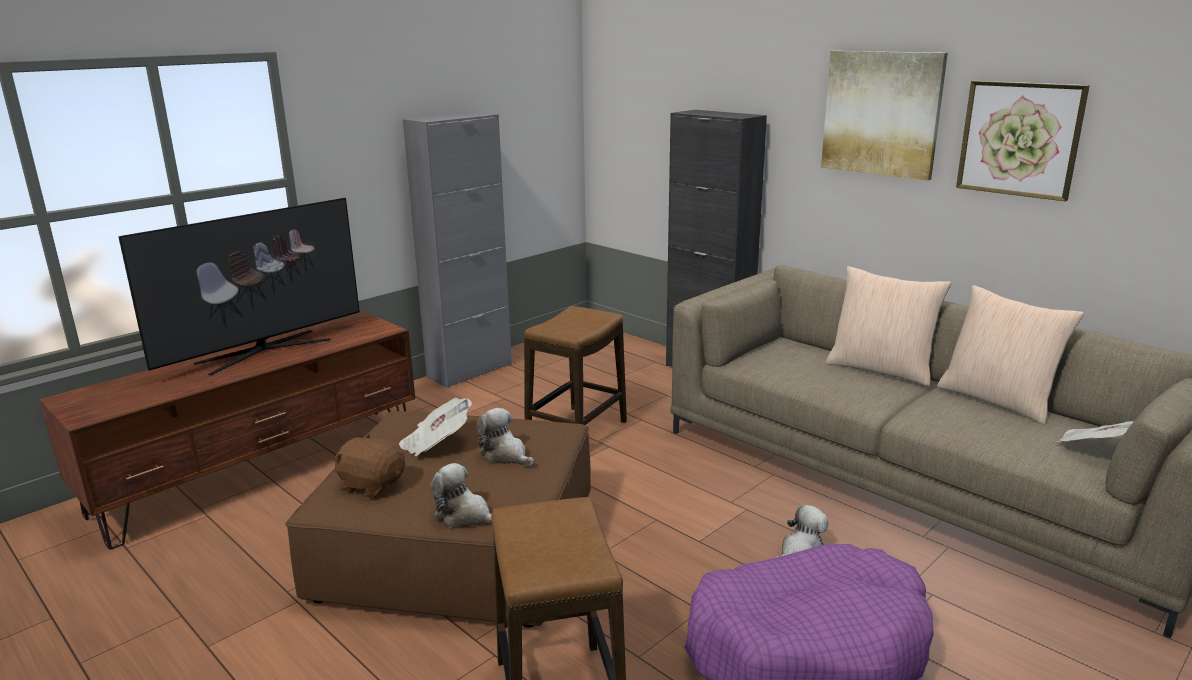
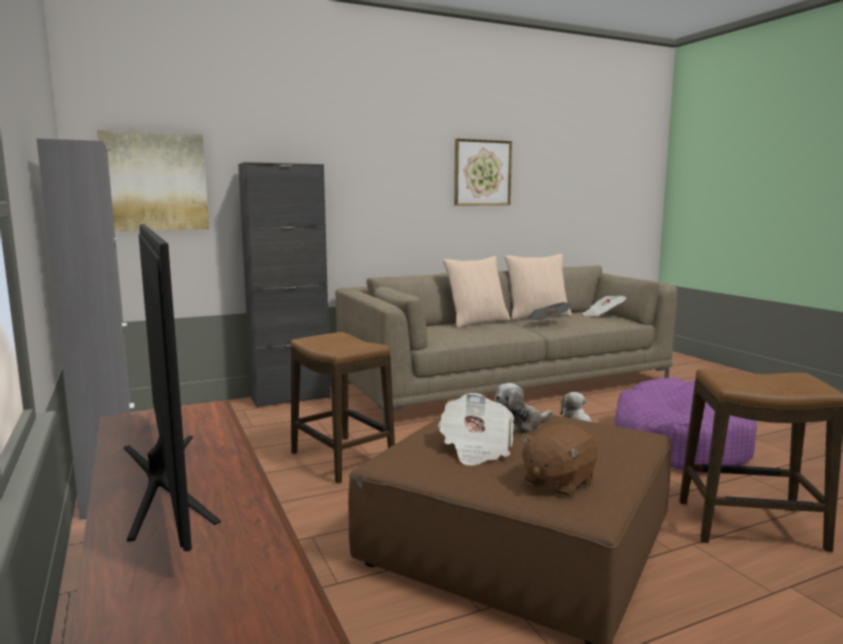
camera: 70 degrees left, 10 degrees down
(465, 516) = (631, 449): plush toy -> none
(881, 113) = (401, 161): picture -> picture (155, 182)
(944, 412) = (548, 323): none -> newspaper

